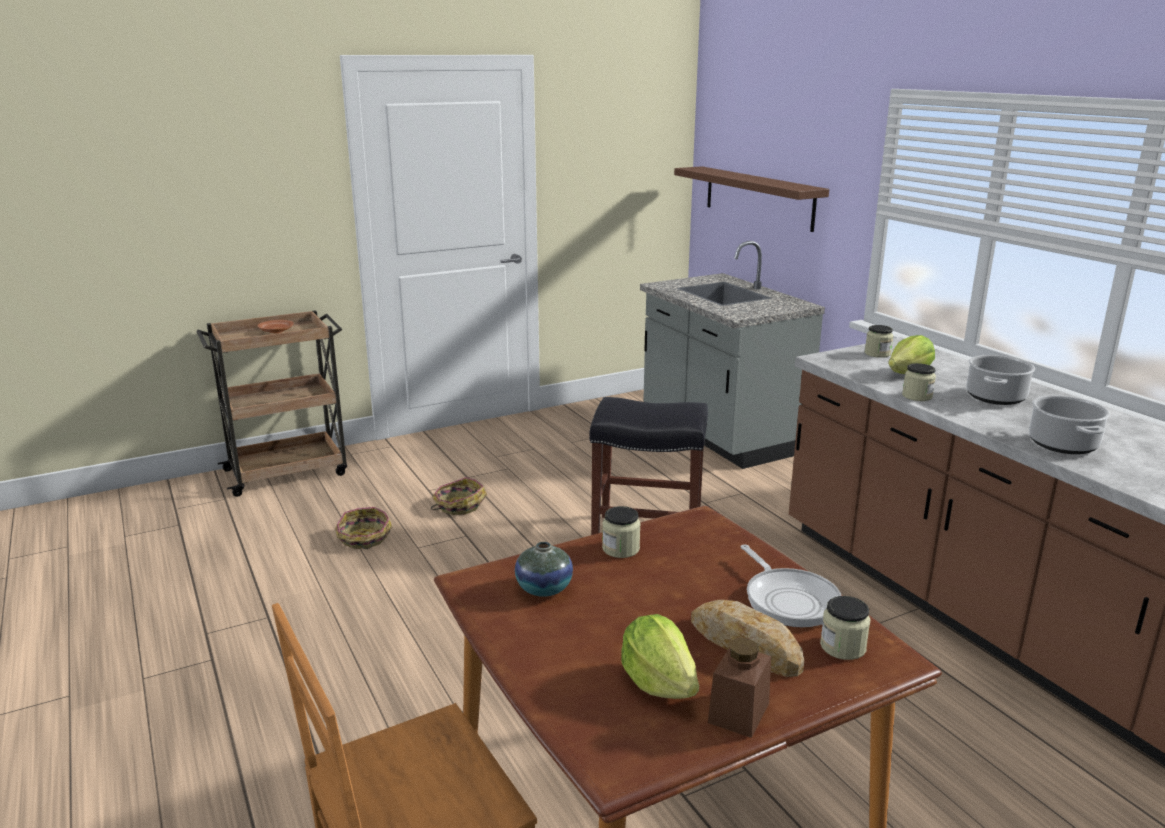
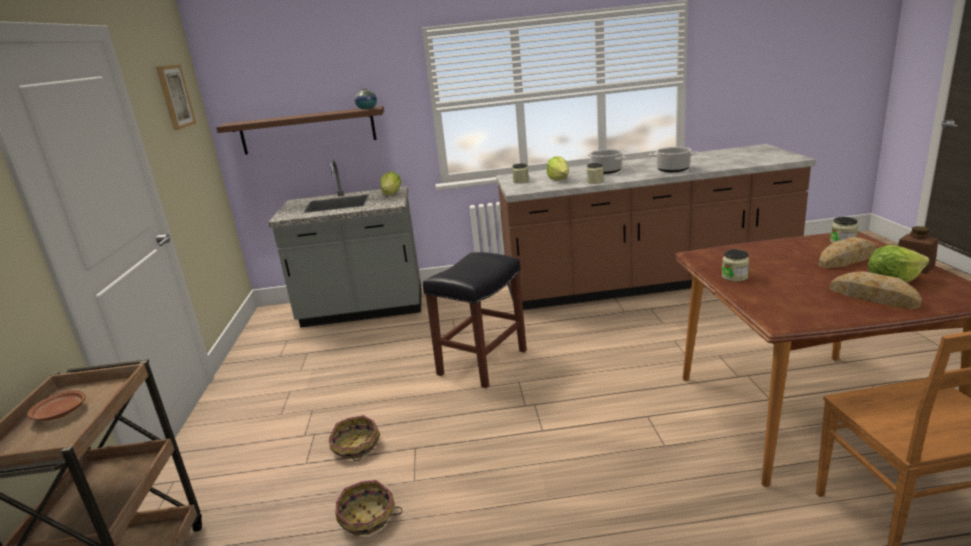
camera: 65 degrees left, 0 degrees up
(544, 588) = (789, 301): vase -> vase (367, 108)
(579, 657) = (873, 297): none -> bread
(626, 128) = (174, 97): none -> picture
(780, 307) = (391, 194): none -> lettuce
(789, 600) = (796, 246): frying pan -> none

